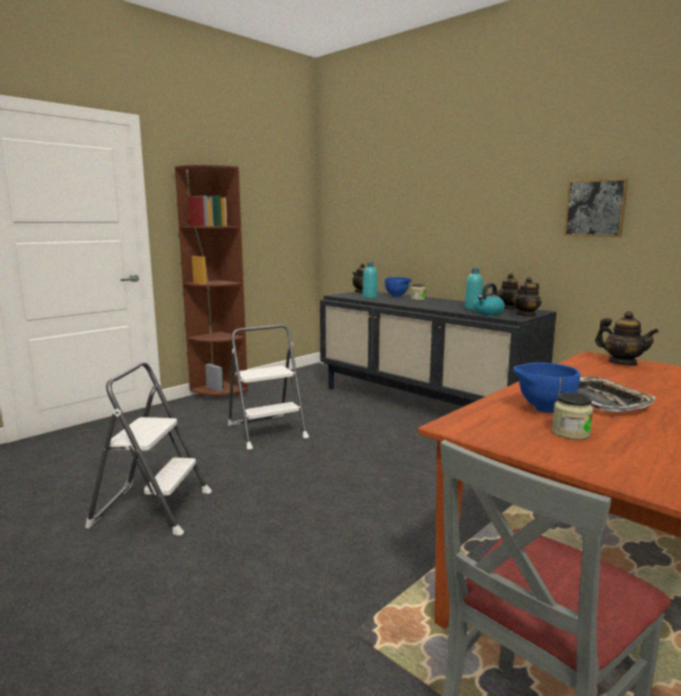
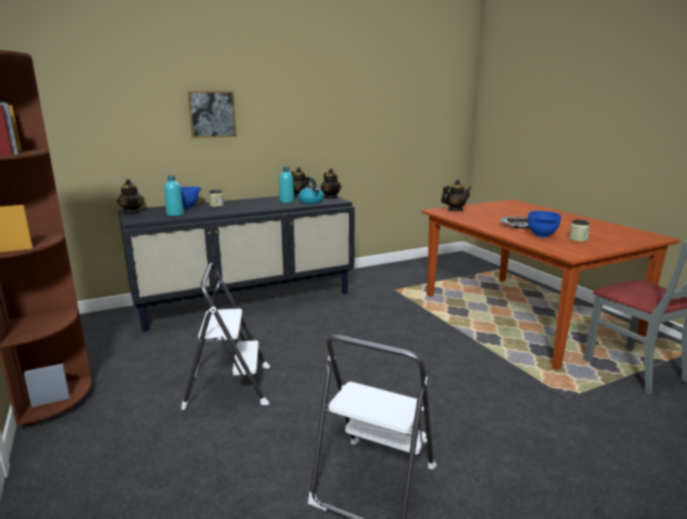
camera: 70 degrees left, 5 degrees up
(595, 208) = (341, 113): picture -> picture (212, 114)

